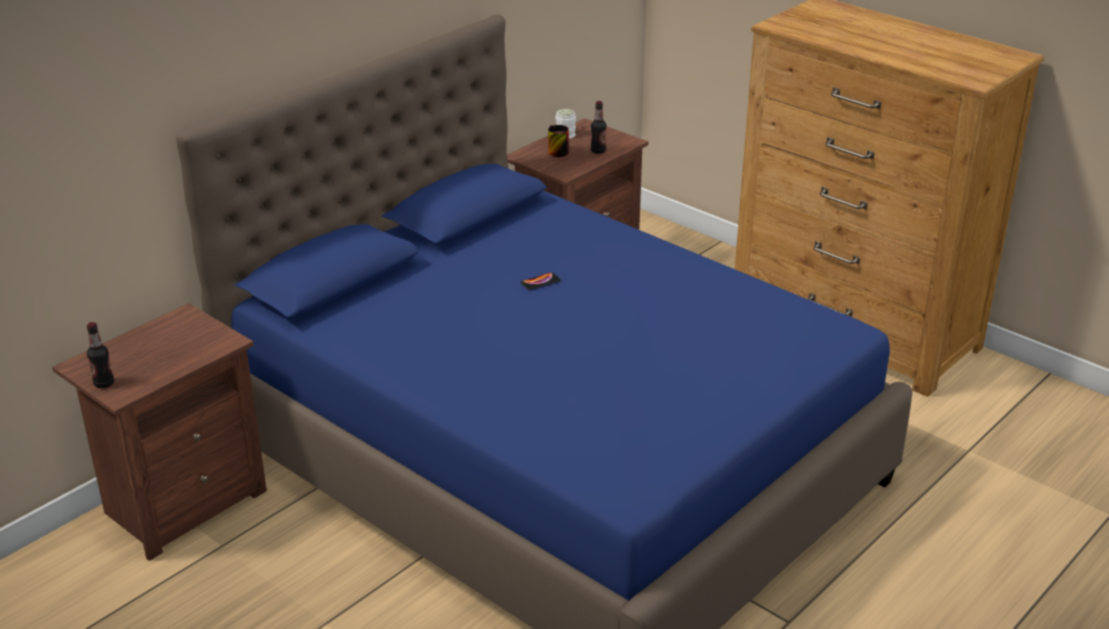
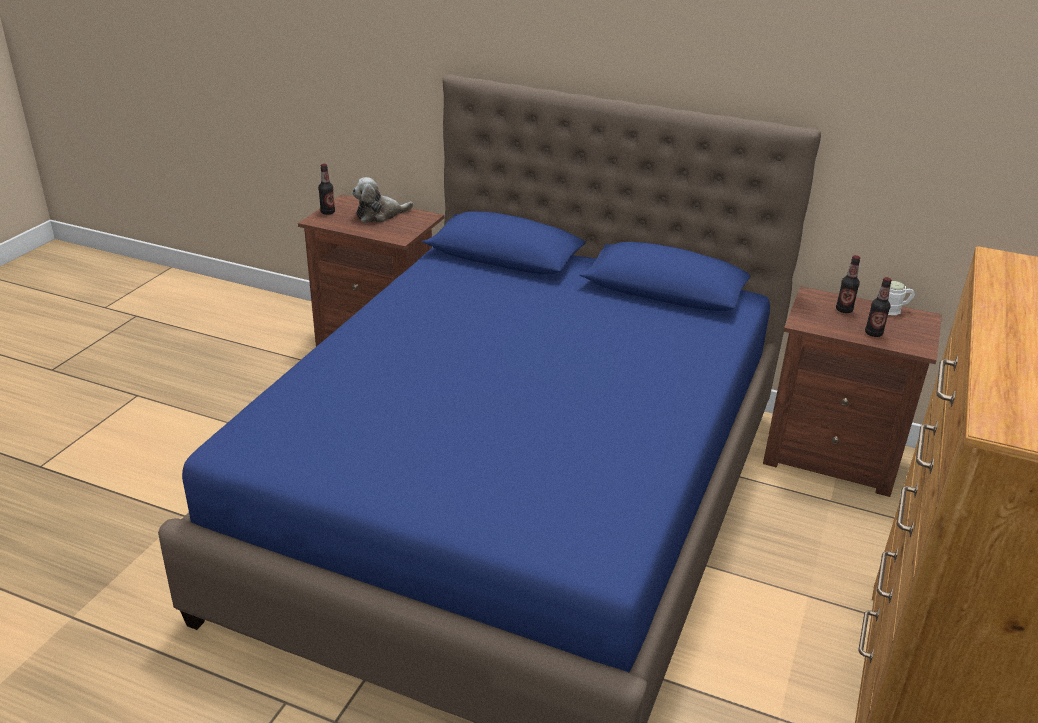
camera: 70 degrees right, 0 degrees up
(150, 346) = (380, 215): none -> plush toy
(540, 282) = (571, 344): phone -> none
(555, 151) = (844, 310): mug -> bottle

